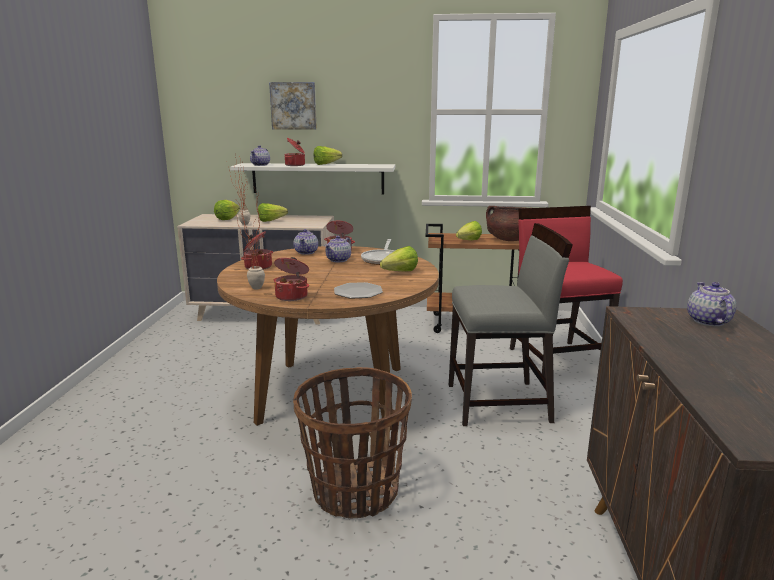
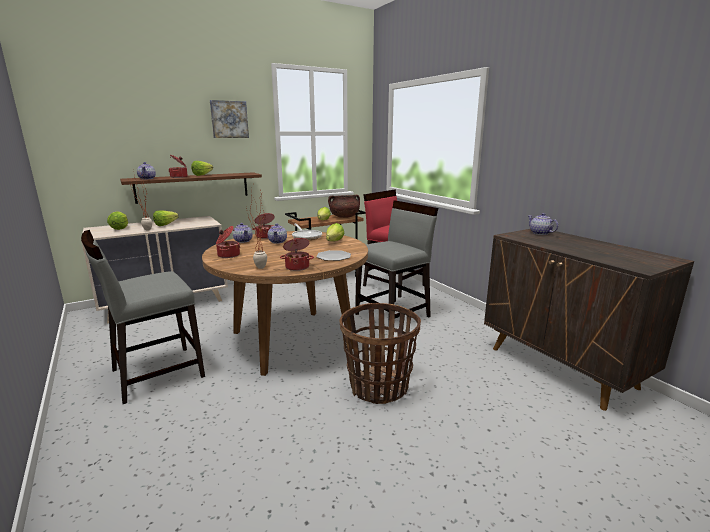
camera: 35 degrees left, 0 degrees up
(174, 385) = (156, 373): none -> grey chair
(293, 106) = (167, 128): picture -> picture (229, 119)
(318, 178) = (193, 187): white shelf -> brown shelf

